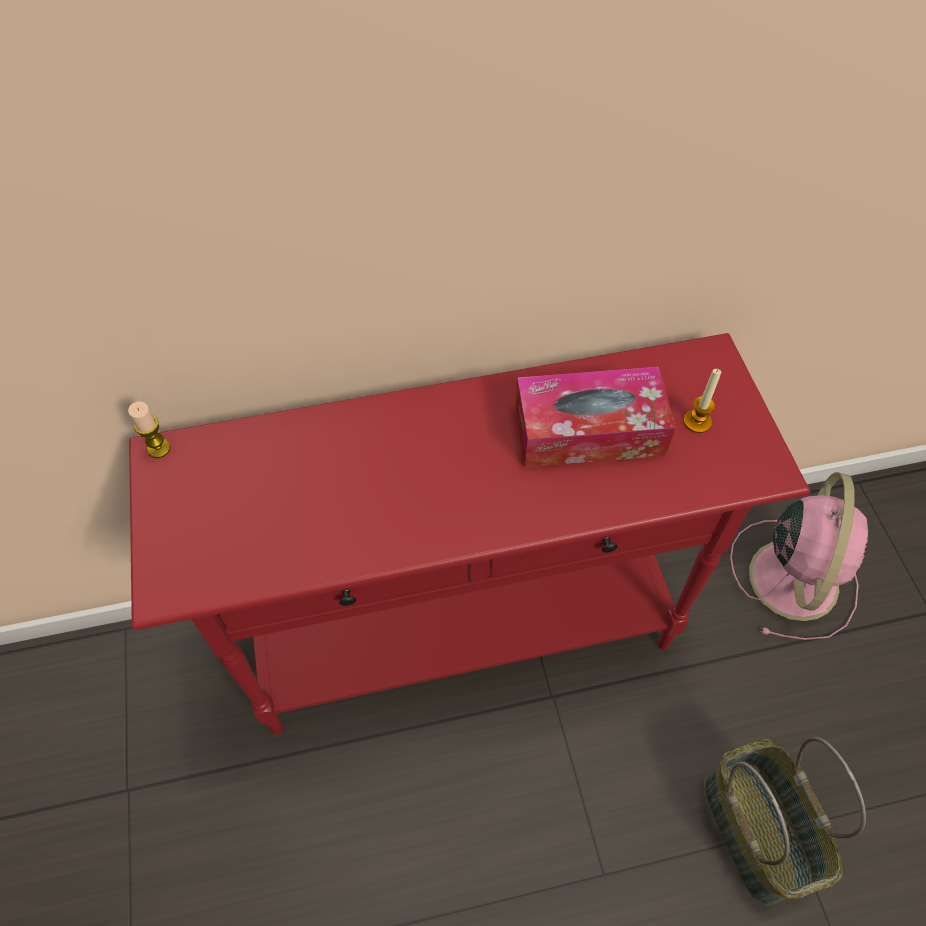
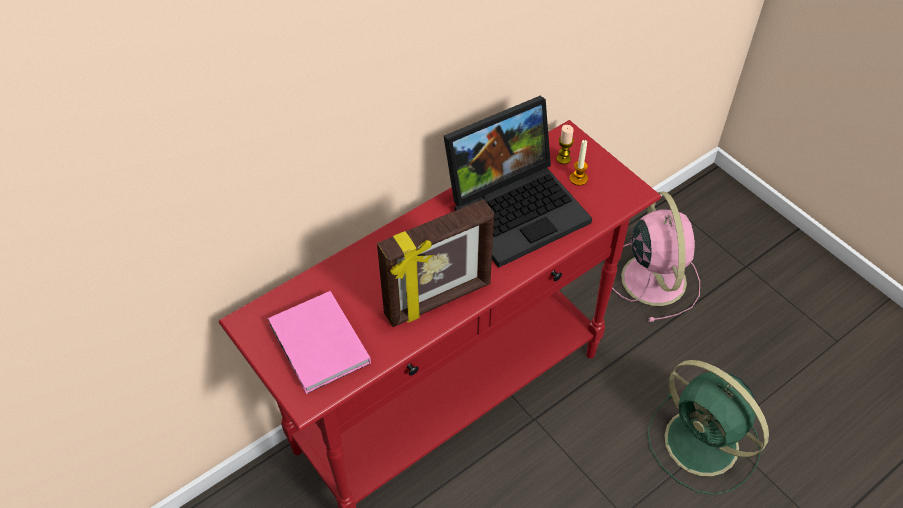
camera: 25 degrees left, 5 degrees down
(159, 448) = (245, 318): candle -> candle (563, 159)
(222, 523) = (319, 346): none -> pink book
(408, 523) = (438, 300): none -> picture frame
(588, 431) = (517, 207): tissue box -> laptop
(758, 831) = (704, 444): basket -> green fan

